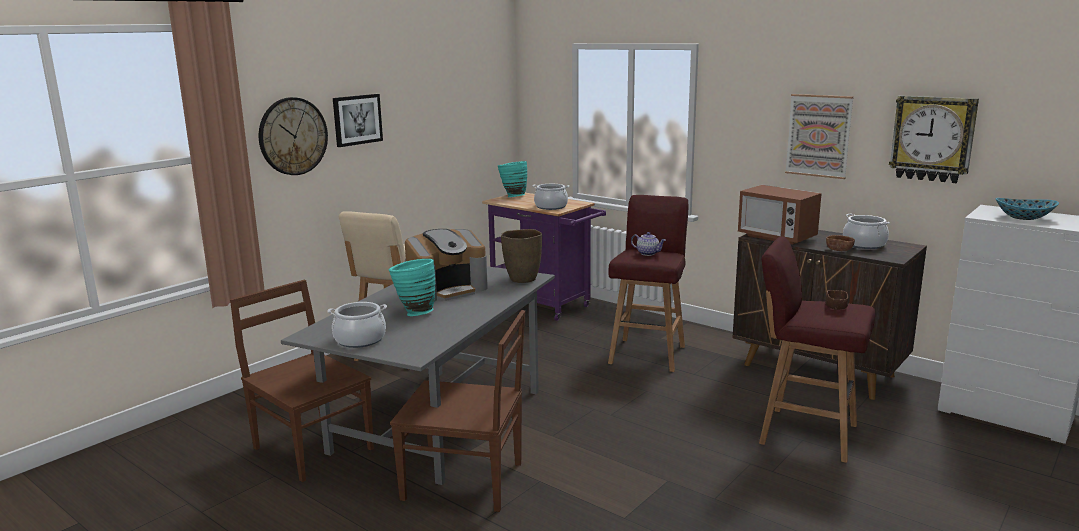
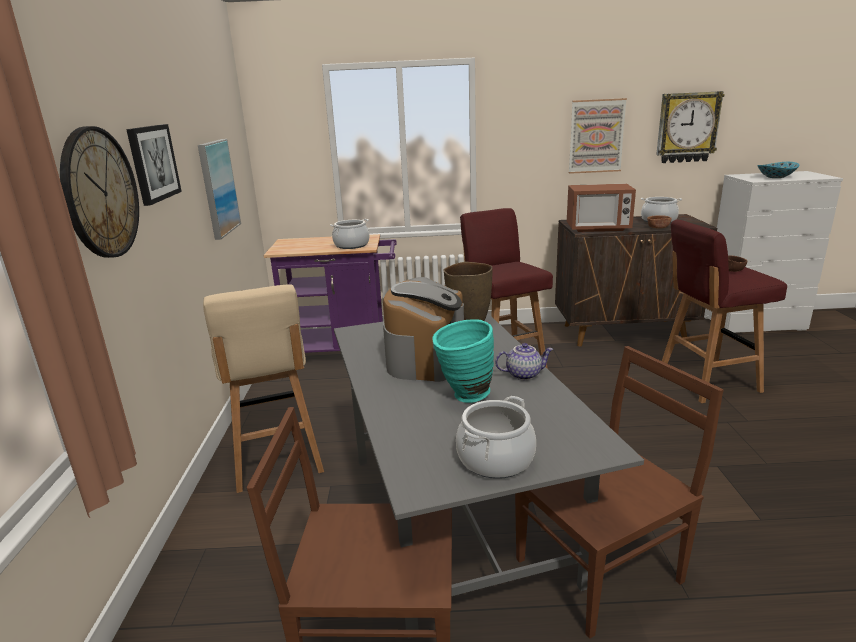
camera: 40 degrees left, 5 degrees up
(445, 140) = (218, 188): none -> picture
(513, 196) = (285, 244): turquoise vase -> none
(648, 253) = (509, 266): teapot -> teapot (523, 374)

